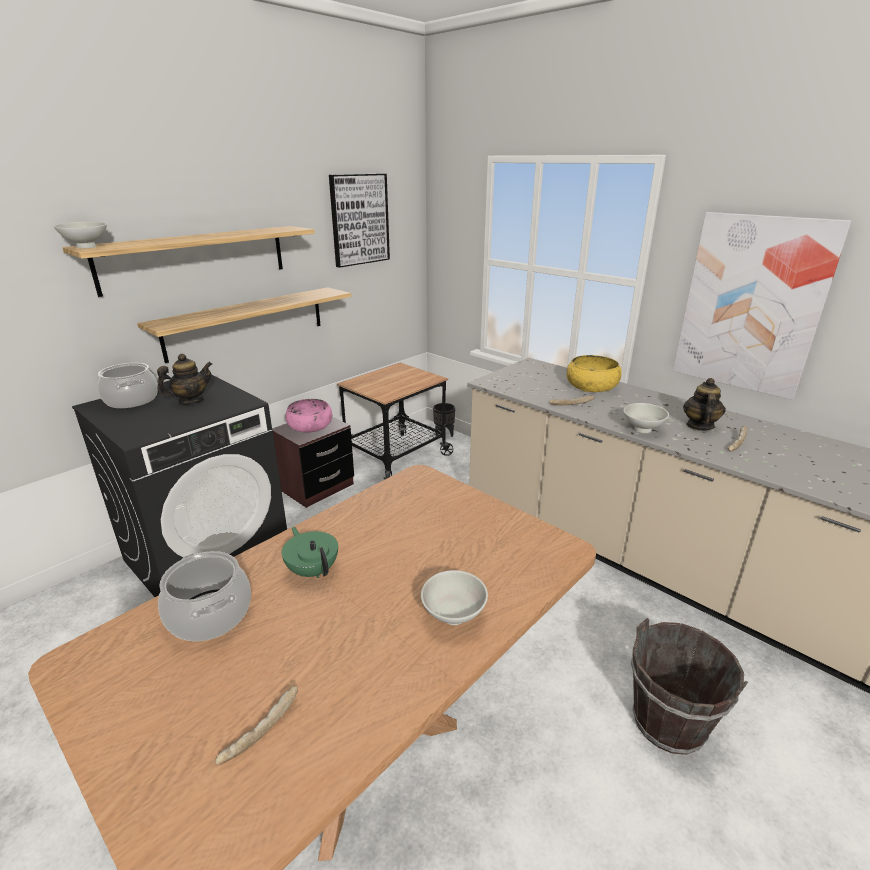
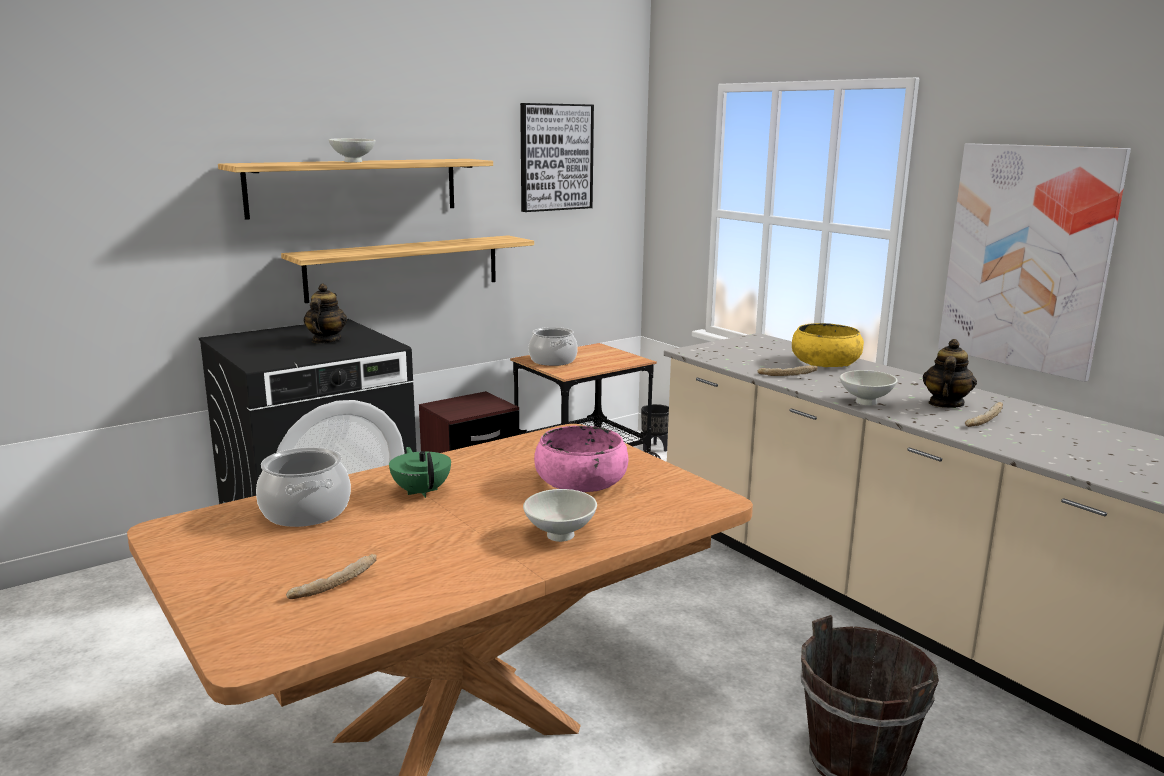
camera: 10 degrees right, 10 degrees down
(88, 247) = (243, 163): white bowl -> white bowl (354, 162)
(132, 400) = (262, 336): cooking pot -> cooking pot (553, 361)
(191, 401) = (326, 340): teapot -> teapot turned 60 degrees counterclockwise
(310, 426) = (468, 404): pink bowl -> pink bowl (580, 481)

